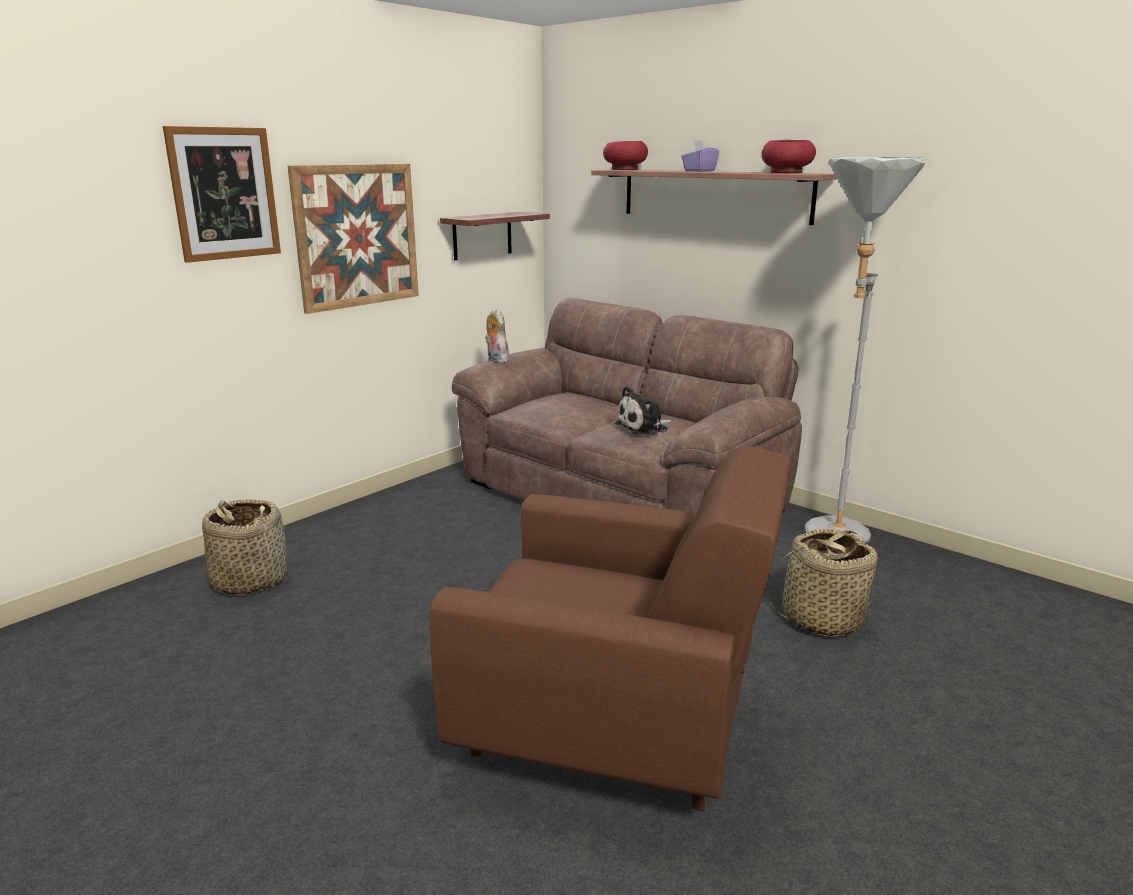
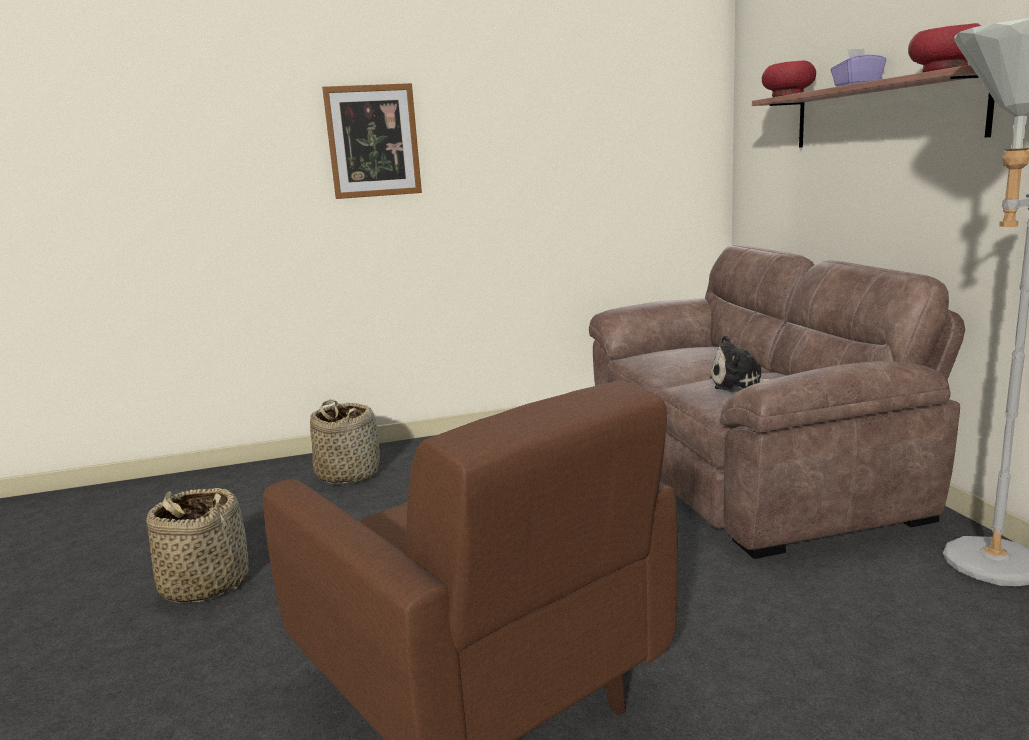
camera: 35 degrees right, 5 degrees down
(357, 236) = (501, 178): picture -> none
(482, 235) = (648, 179): shelf -> none
(496, 360) = (637, 305): plush toy -> none
(821, 619) = (855, 657): basket -> basket (205, 584)

